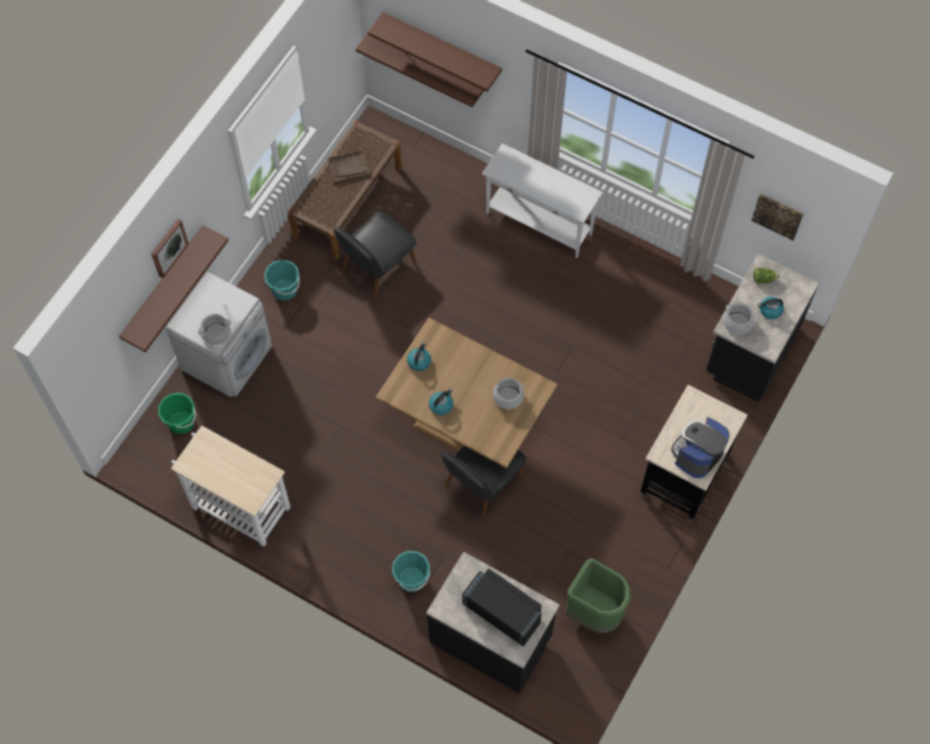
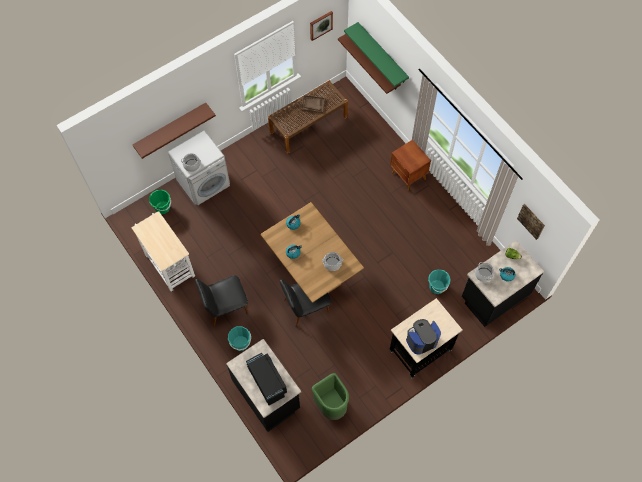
camera: 25 degrees right, 0 degrees up
(168, 247) = (177, 106): picture -> picture (320, 25)
(285, 290) = (251, 159): turquoise bucket -> turquoise bucket (437, 287)
(378, 266) = (308, 165): black chair -> black chair (225, 306)
(442, 47) = (382, 53): brown shelf -> green shelf
(540, 223) = (408, 176): white console table -> brown nightstand

